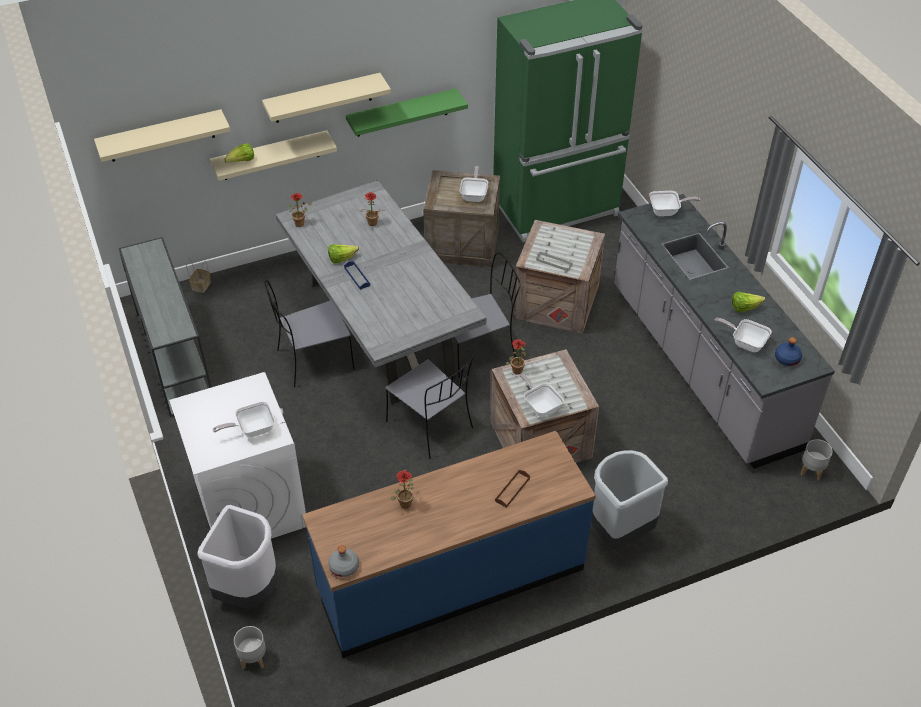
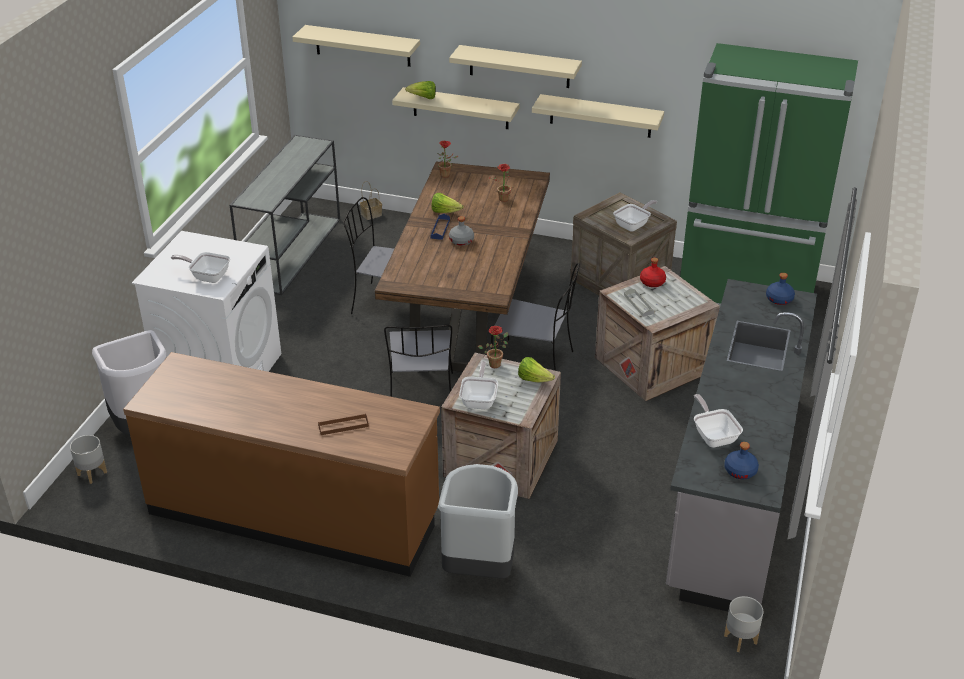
camera: 40 degrees right, 10 degrees down
(344, 566) = (150, 401): grey bottle -> grey bottle (461, 241)
(382, 331) = (469, 310): grey dining table -> brown dining table
(402, 113) = (600, 116): green shelf -> beige shelf
(404, 501) = (251, 386): potted plant -> none
(450, 579) = (295, 513): blue counter -> brown counter
(542, 238) = (652, 282): none -> red bottle
(667, 211) = (779, 299): frying pan -> blue bottle
(744, 308) = (753, 409): lettuce -> lettuce (534, 379)

